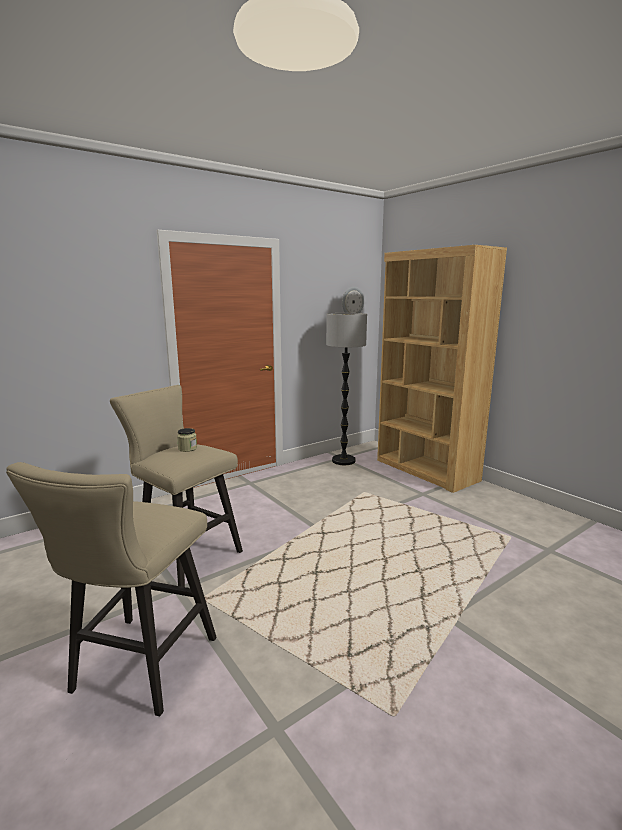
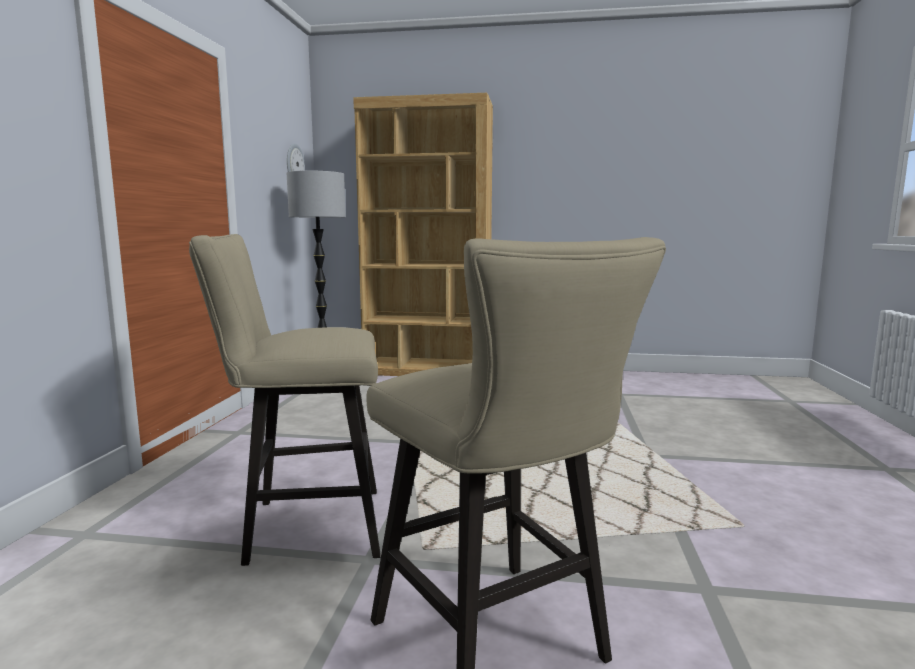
camera: 45 degrees left, 5 degrees down
(187, 449) = (312, 329): jar -> none

